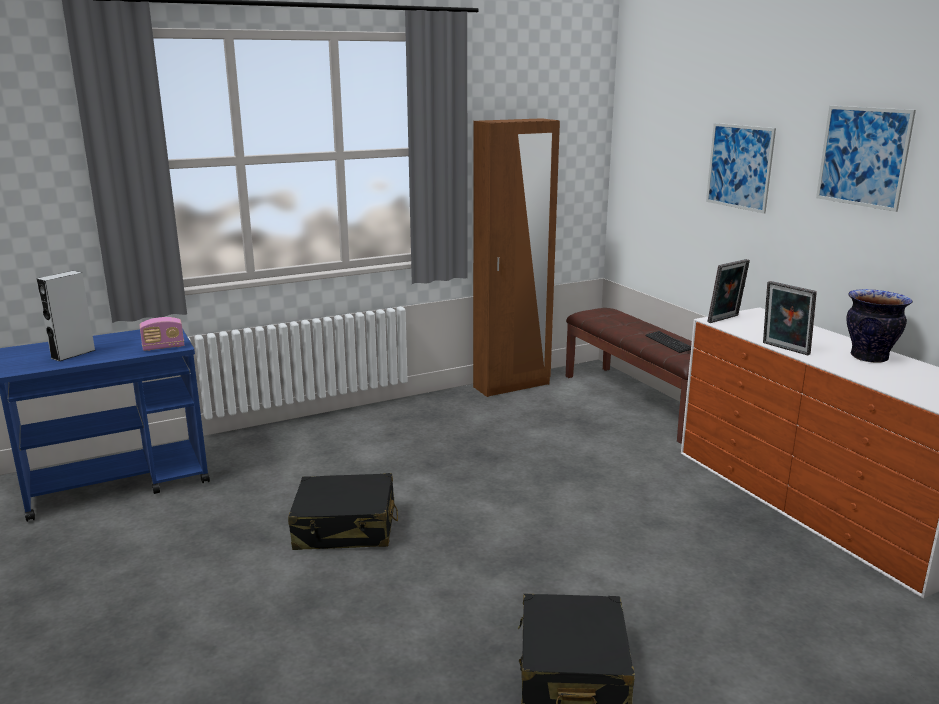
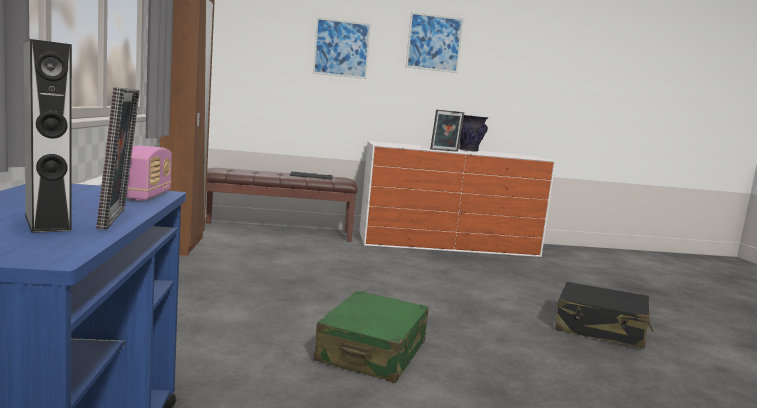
camera: 70 degrees left, 10 degrees down
(345, 528) = (372, 352): black suitcase -> green suitcase
(725, 319) = (383, 144): picture frame -> picture frame (118, 218)

